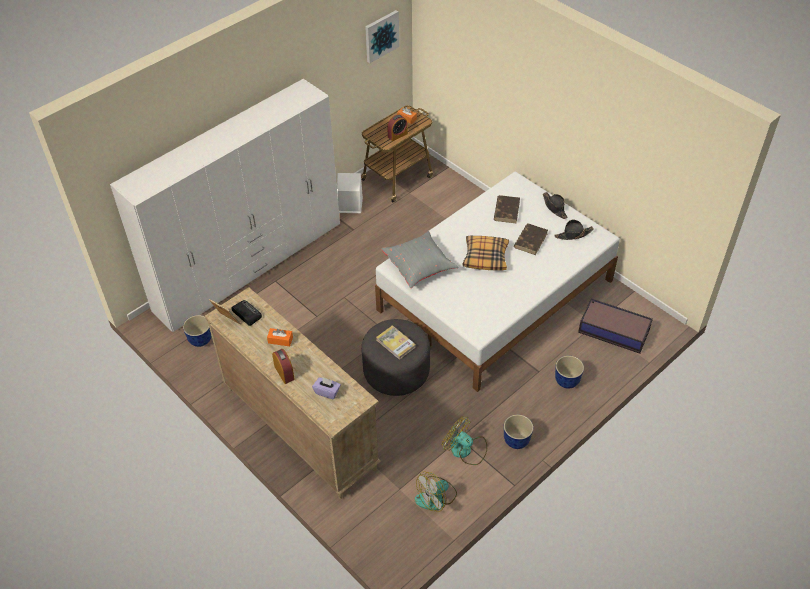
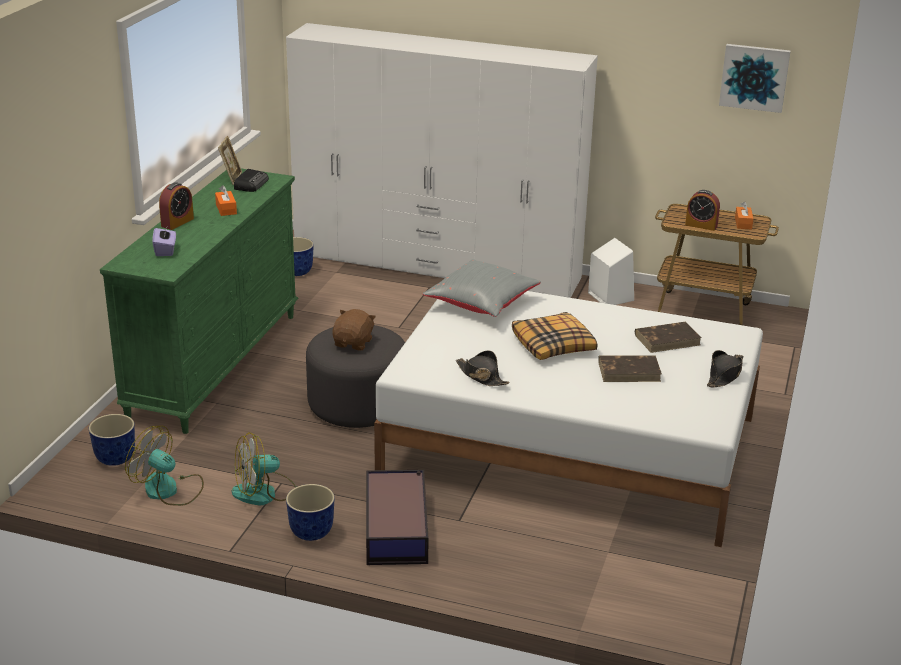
camera: 60 degrees right, 20 degrees down
(299, 427) = (216, 365): beige dresser -> green dresser
(395, 343) = (353, 343): book -> brown plush toy
(465, 450) = (264, 493): fan -> fan turned 120 degrees counterclockwise
(566, 381) = (462, 551): planter -> planter (114, 458)
(573, 234) = (685, 403): black hat -> black hat (481, 376)
(613, 330) = (612, 573): storage box -> storage box (397, 527)

